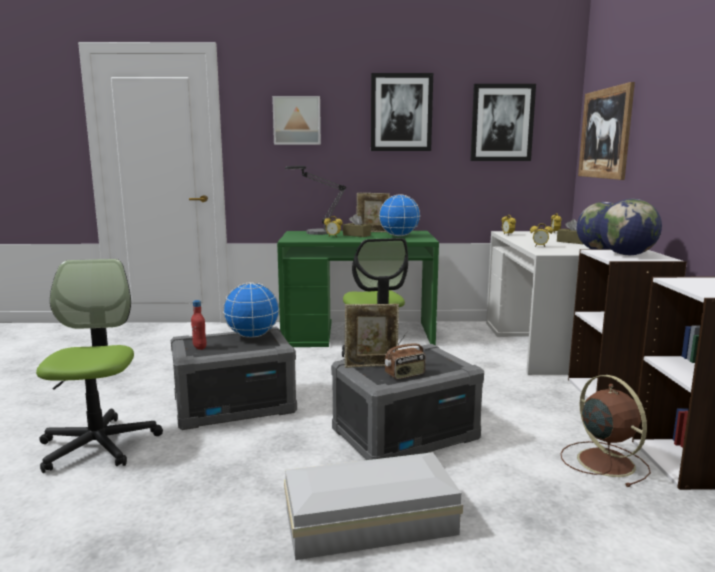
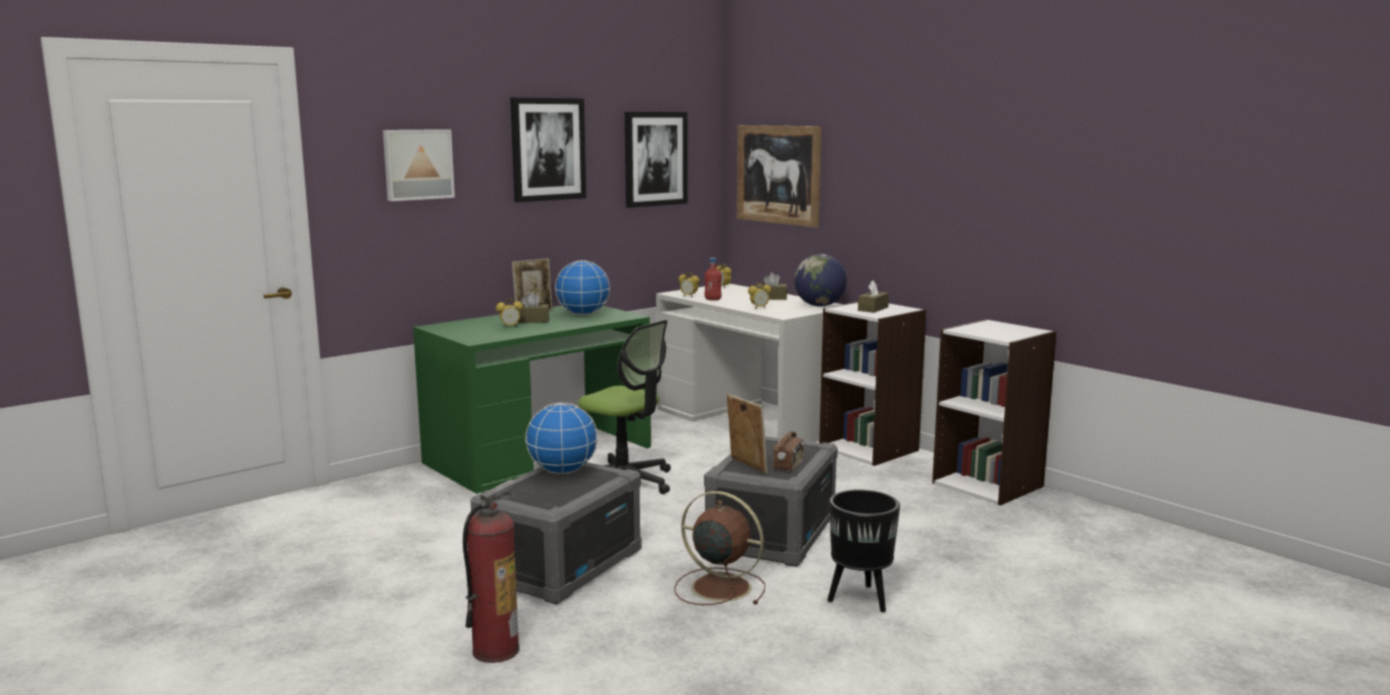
camera: 40 degrees left, 0 degrees up
(98, 445) = (496, 650): office chair -> fire extinguisher
(199, 347) = (534, 498): red bottle -> red bottle (712, 299)
(314, 233) = (469, 326): table lamp -> none
(371, 365) = (746, 466): picture frame -> picture frame turned 75 degrees counterclockwise
(373, 522) = (861, 599): white storage box -> black planter
(603, 461) = (935, 503): brown fan -> brown fan (718, 587)
(627, 255) = (873, 309): globe -> brown tissue box

